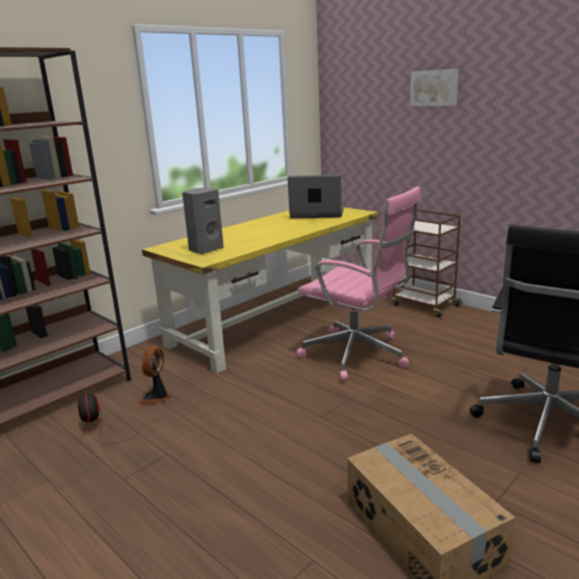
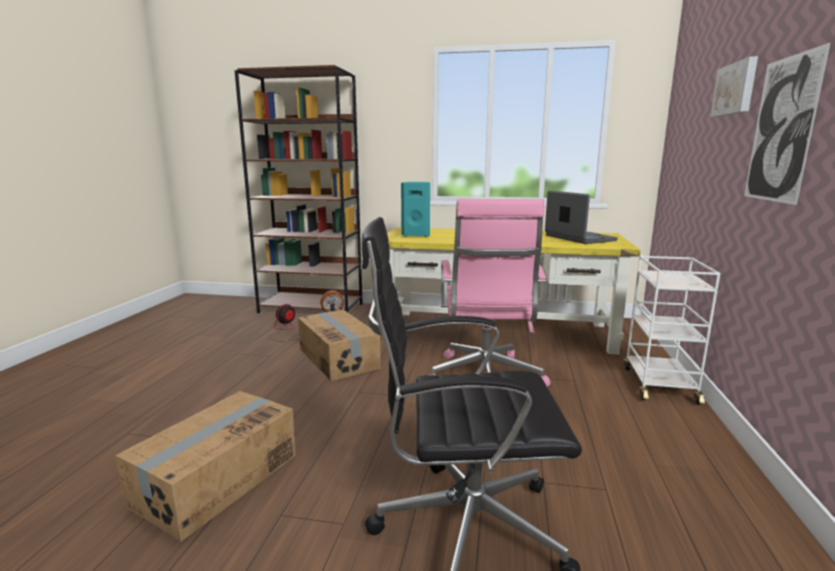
camera: 55 degrees right, 5 degrees down
(205, 249) = (416, 235): grey speaker -> turquoise speaker
(233, 410) = (339, 358): none -> cardboard box
(424, 305) = (659, 384): brown cart -> white cart
(500, 120) = (781, 130): none -> picture

